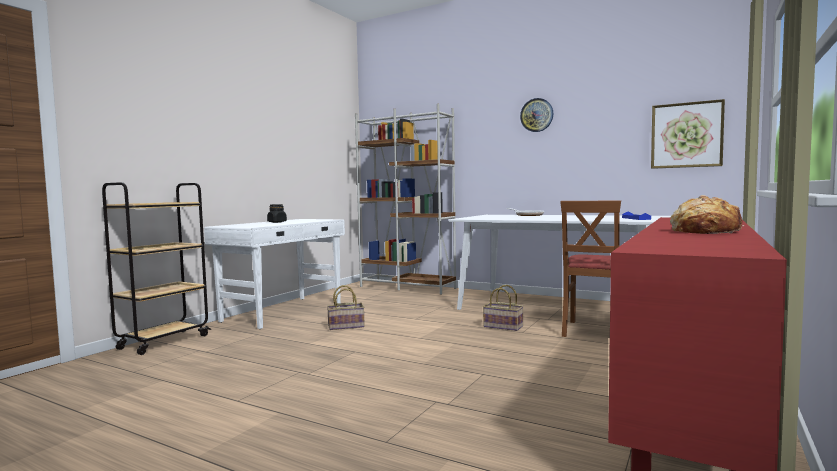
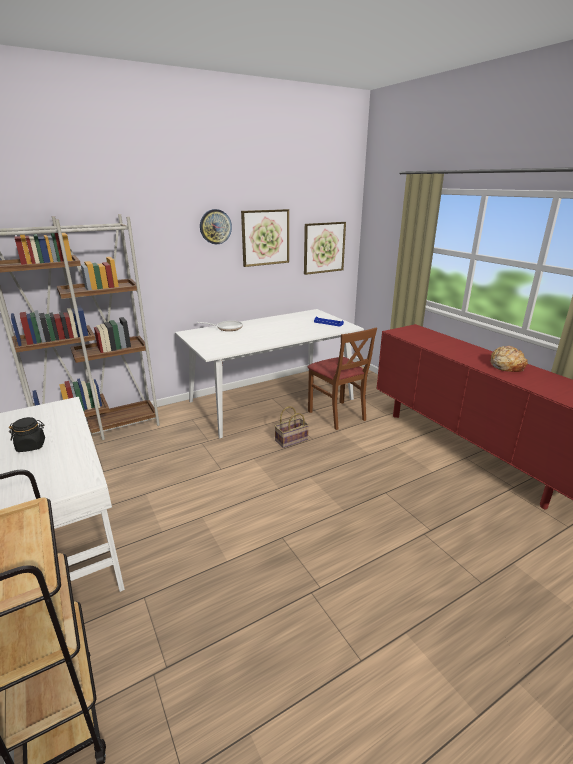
camera: 60 degrees left, 20 degrees up
(347, 326) = (194, 516): basket -> none
(595, 124) = (265, 237): none -> picture

